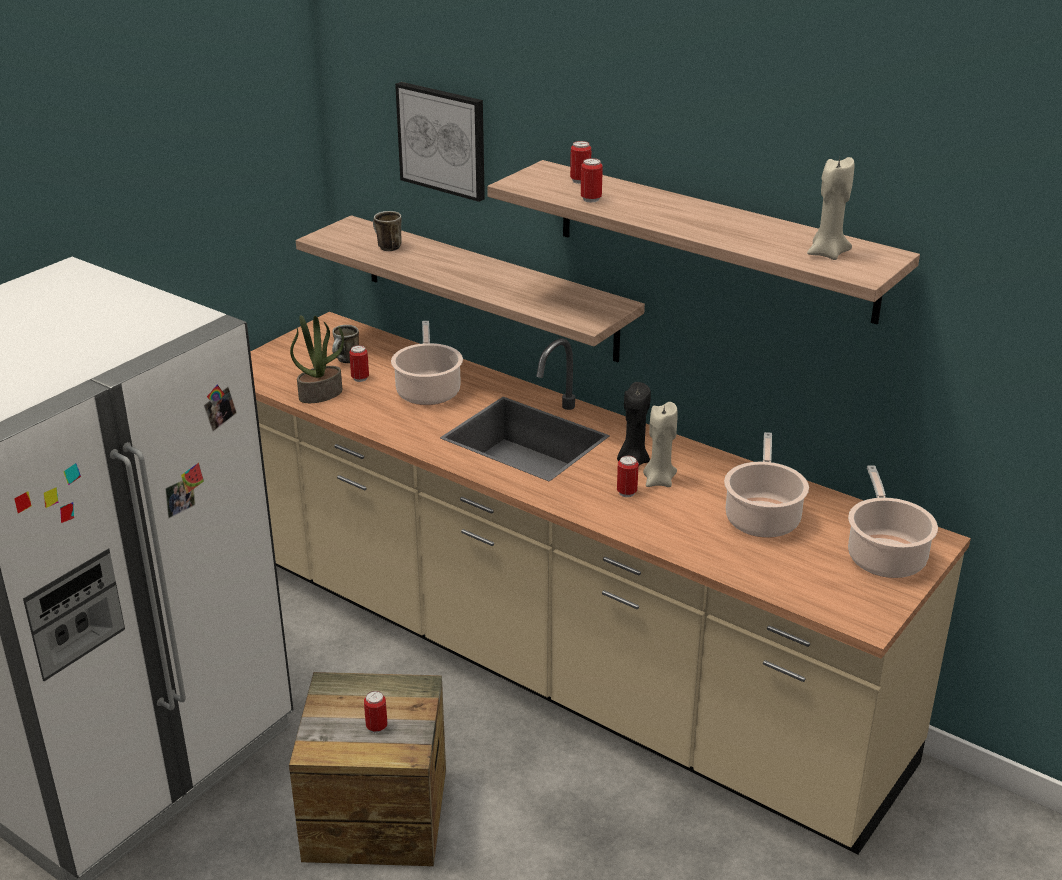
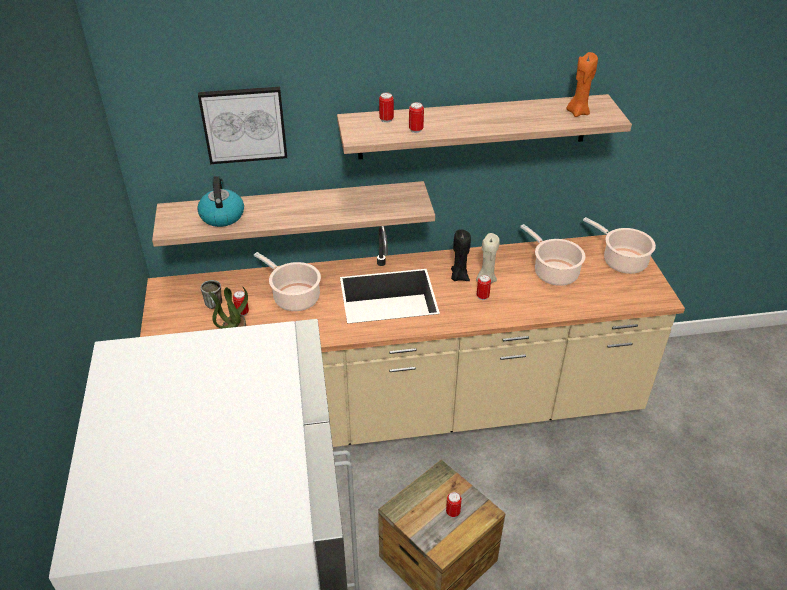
camera: 45 degrees left, 10 degrees up
(385, 246) = (222, 215): mug -> kettle
(827, 253) = (578, 112): beige candle -> orange candle

